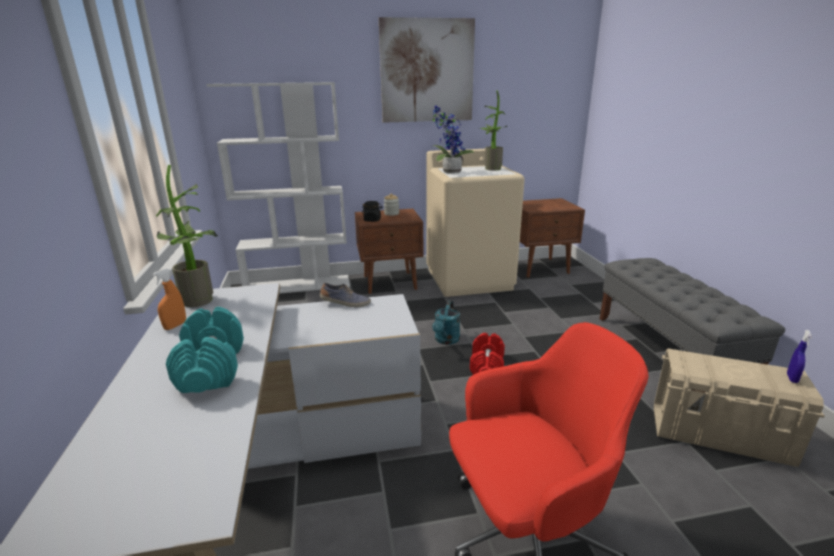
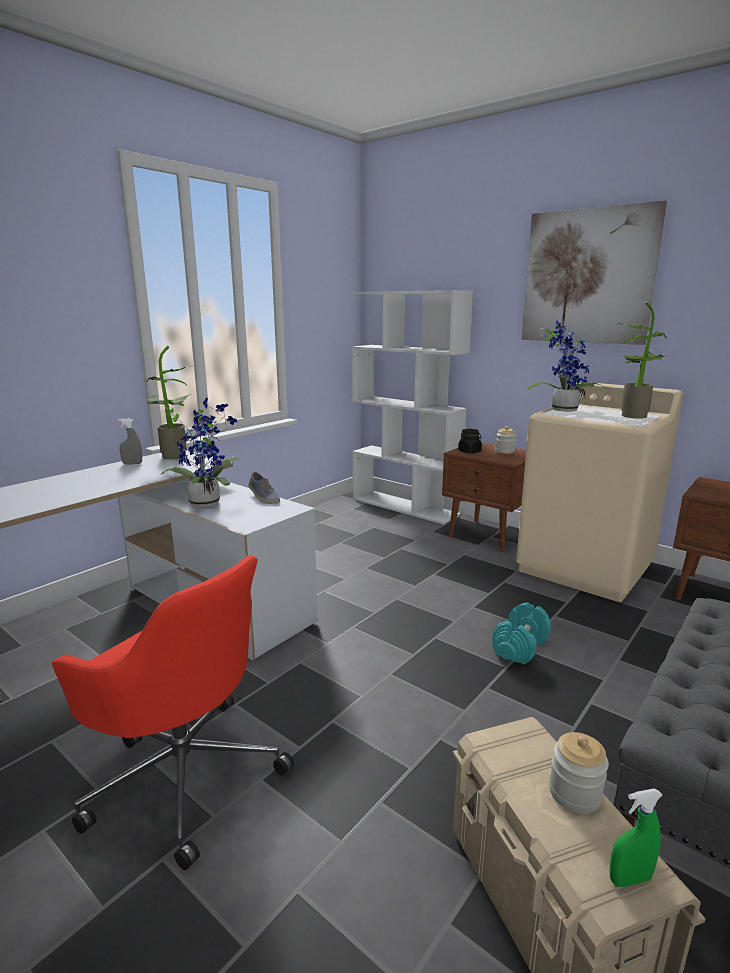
camera: 50 degrees right, 5 degrees down
(175, 326) = (132, 463): orange spray bottle -> grey spray bottle
(211, 368) = (85, 487): turquoise dumbbell -> turquoise dumbbell (520, 646)
(310, 328) = (207, 502): none -> potted plant
(446, 340) = (434, 606): turquoise watering can -> none
(486, 366) = (424, 647): red dumbbell -> none
(733, 365) = (575, 793): none -> jar
(792, 378) = (629, 879): blue spray bottle -> green spray bottle

